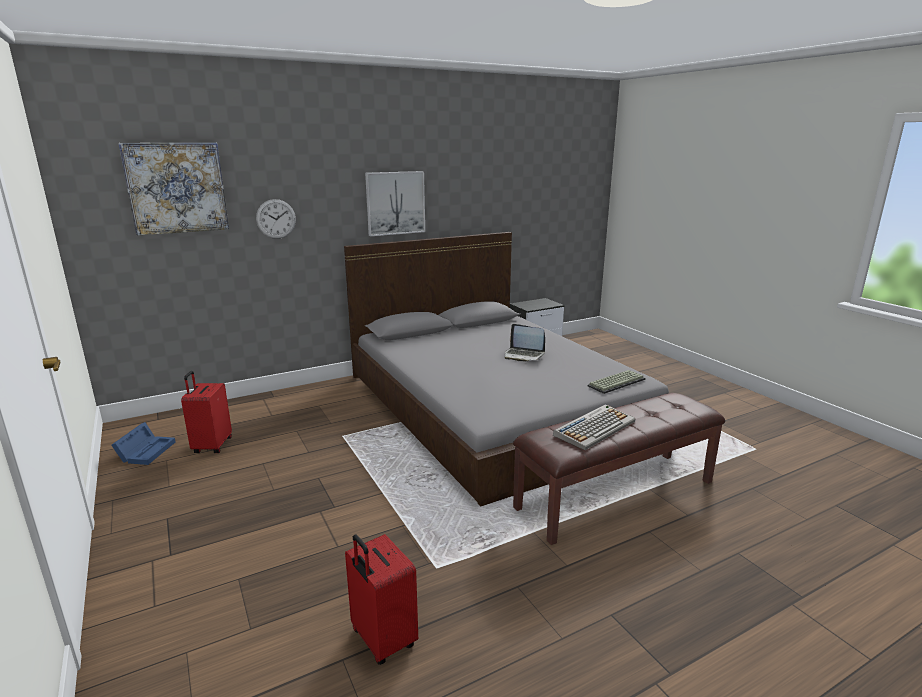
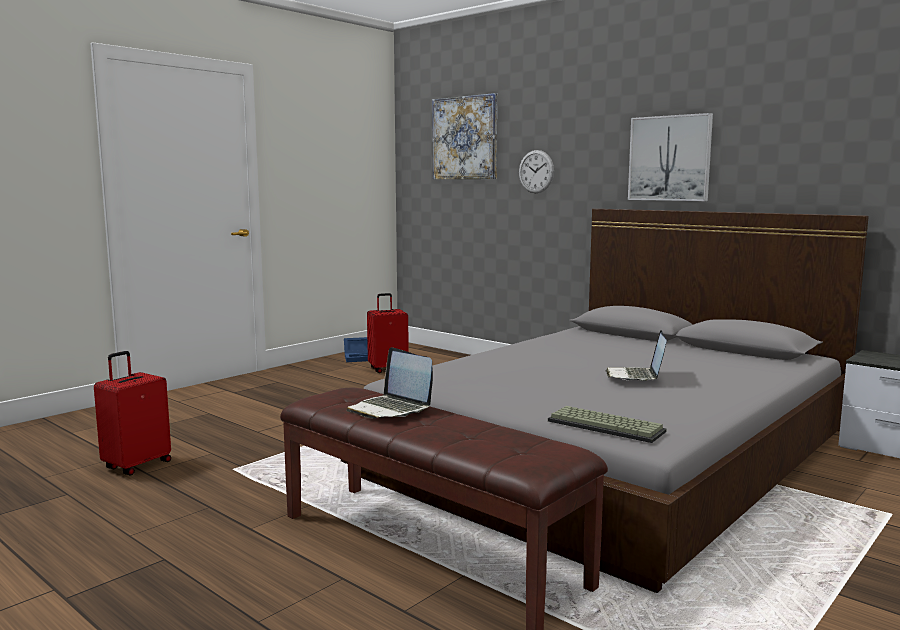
camera: 70 degrees right, 10 degrees down
(594, 428) = (390, 409): keyboard -> laptop

